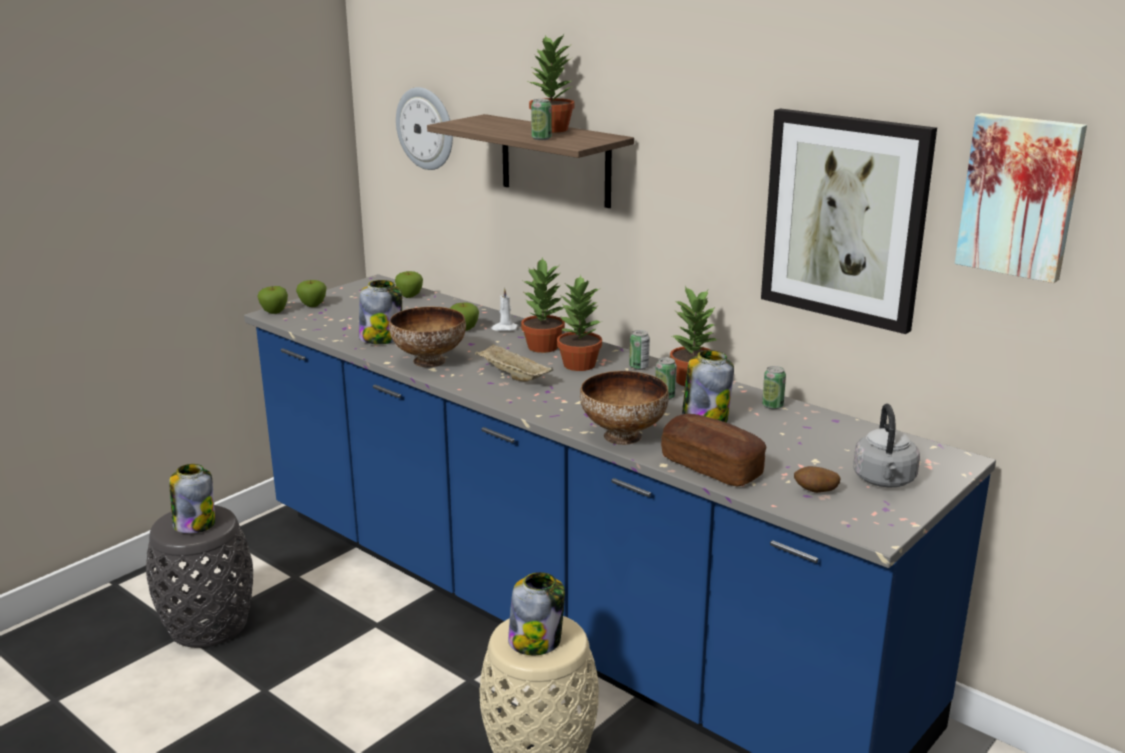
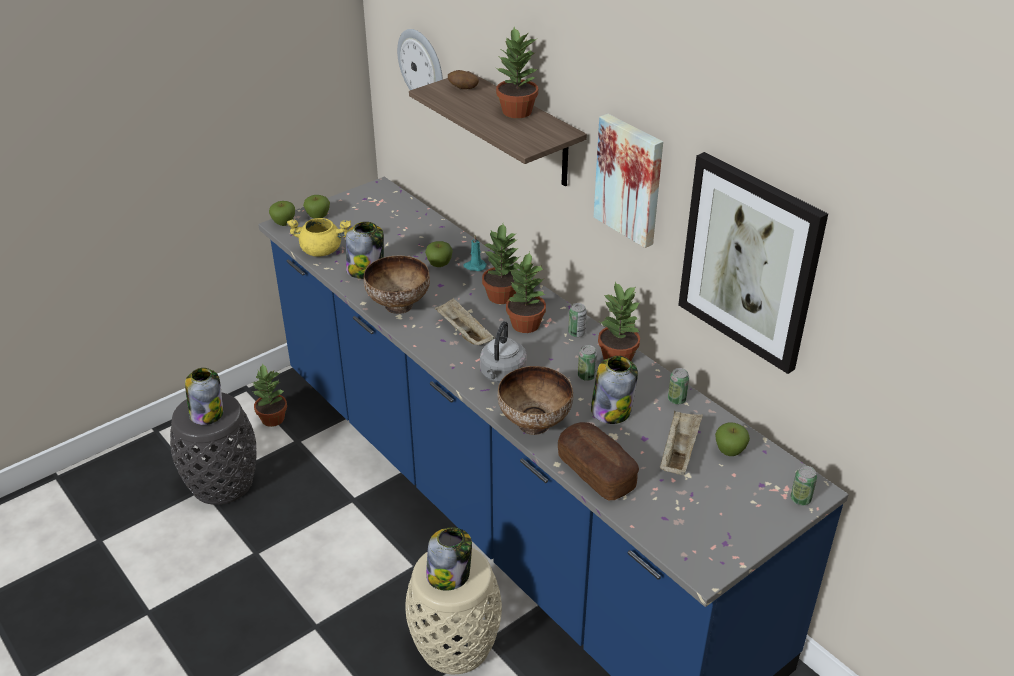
camera: 10 degrees right, 15 degrees up
(260, 559) = (272, 419): none -> potted plant
(325, 328) = (322, 250): none -> yellow cooking pot
(409, 296) = (404, 212): apple -> apple (729, 451)
(504, 328) = (474, 266): white candle -> turquoise candle
(541, 138) = (500, 131): can -> can (800, 499)
(796, 444) = (679, 452): none -> beige tray
(815, 491) = (673, 514): potato -> potato (463, 88)
(884, 481) = (737, 508): grey kettle -> grey kettle (502, 375)
(1020, 196) = (889, 294): picture -> picture (630, 179)

